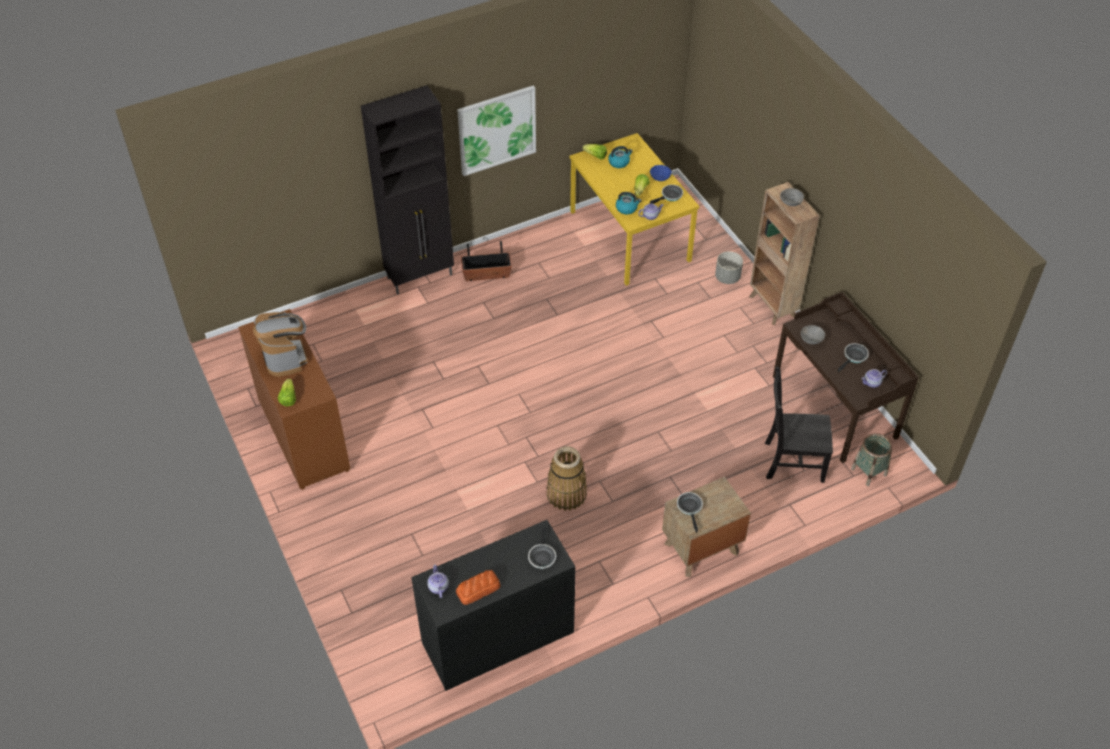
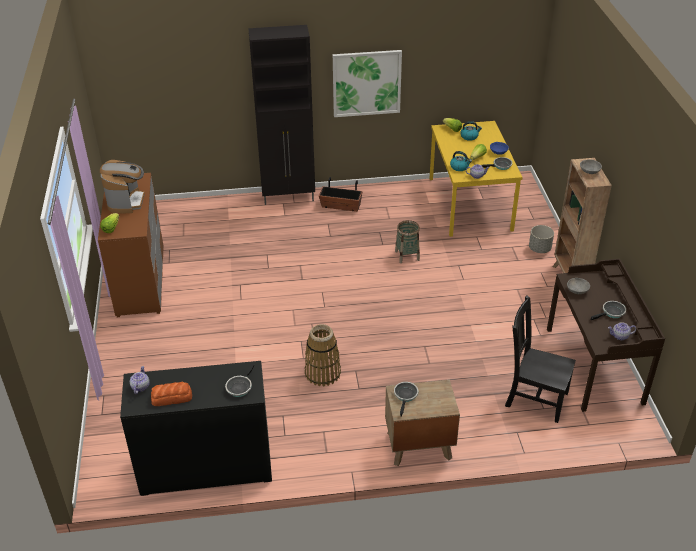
camera: 20 degrees right, 10 degrees down
(869, 472) = (605, 425): basket -> basket (407, 255)

